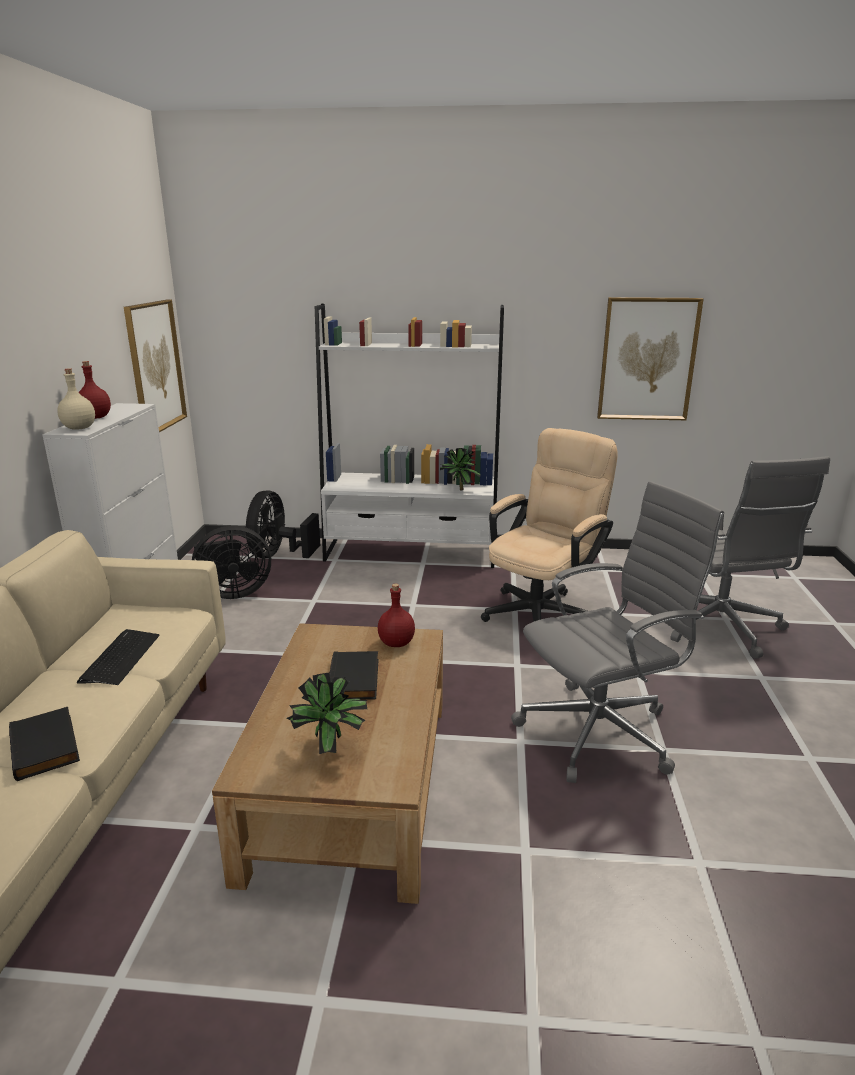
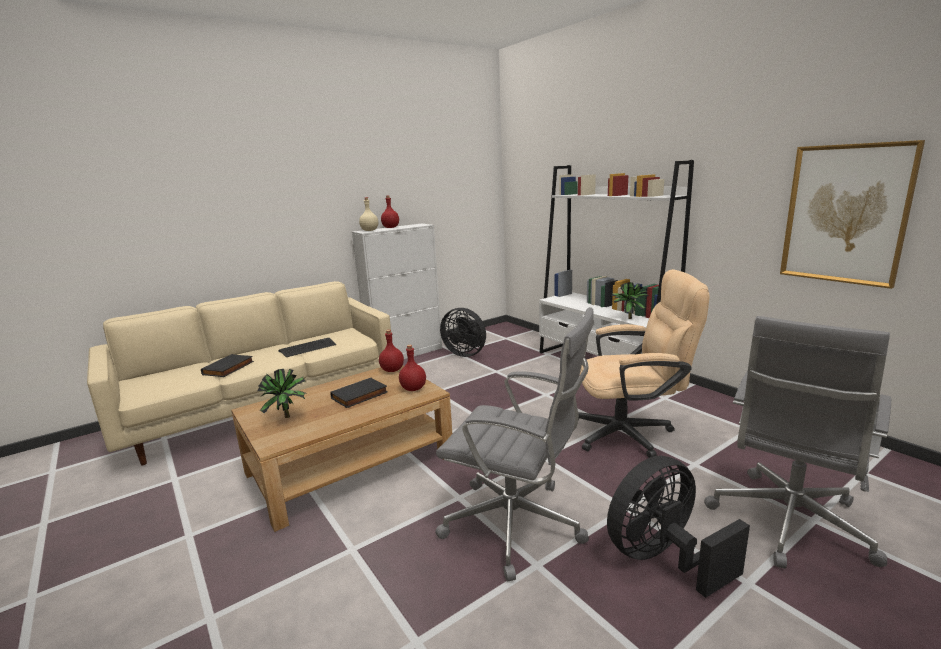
camera: 50 degrees right, 5 degrees down
(155, 366) = (469, 206): picture -> none
(278, 555) = (521, 342): black fan -> black fan (663, 558)
(318, 635) = (392, 370): none -> red bottle

